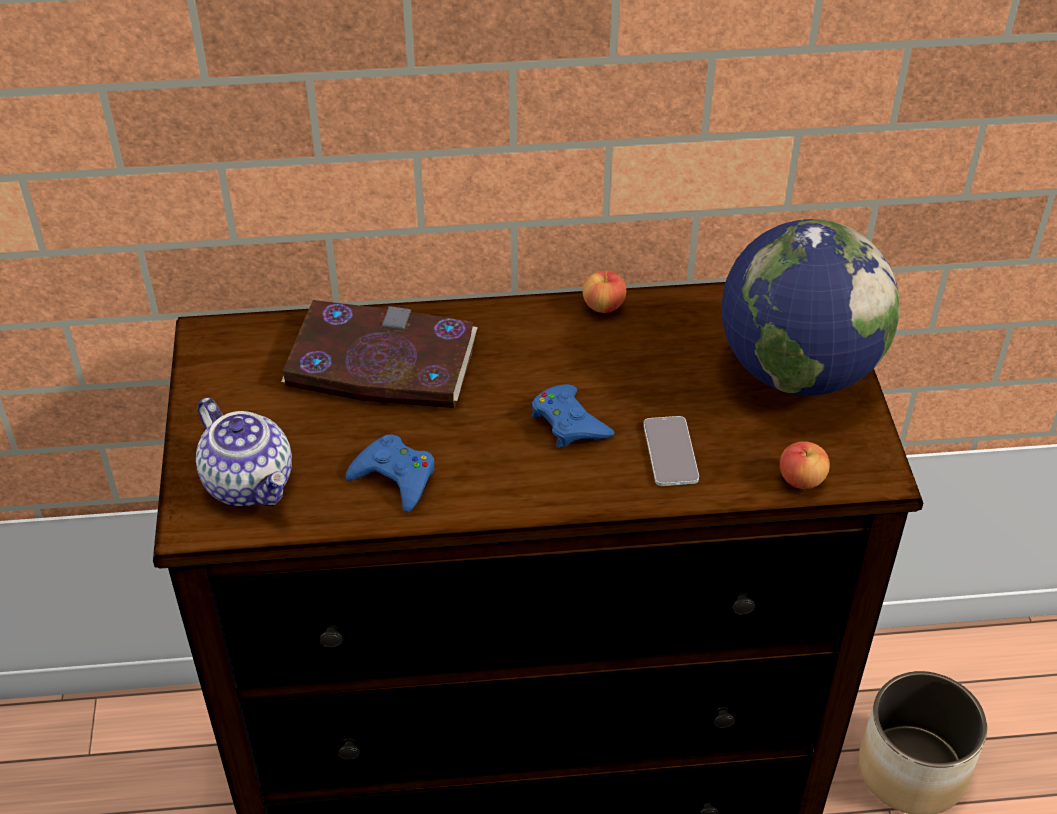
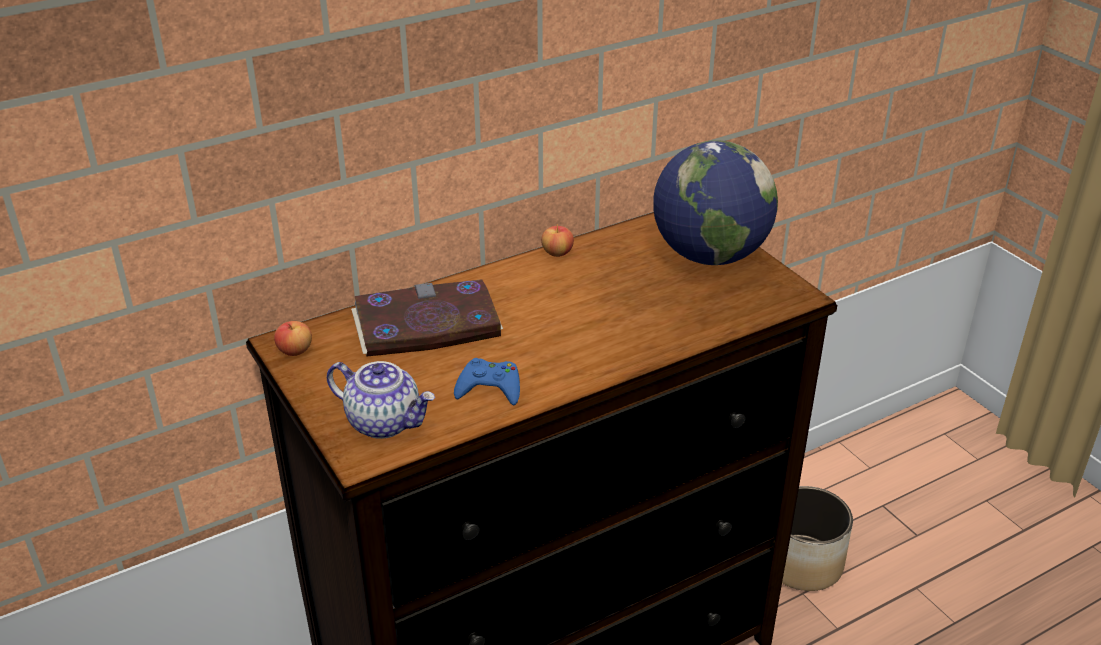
camera: 25 degrees left, 10 degrees down
(569, 423) = (586, 323): blue game controller -> none
(670, 452) = (665, 321): phone -> none
(801, 479) = (758, 312): apple -> apple (295, 351)

